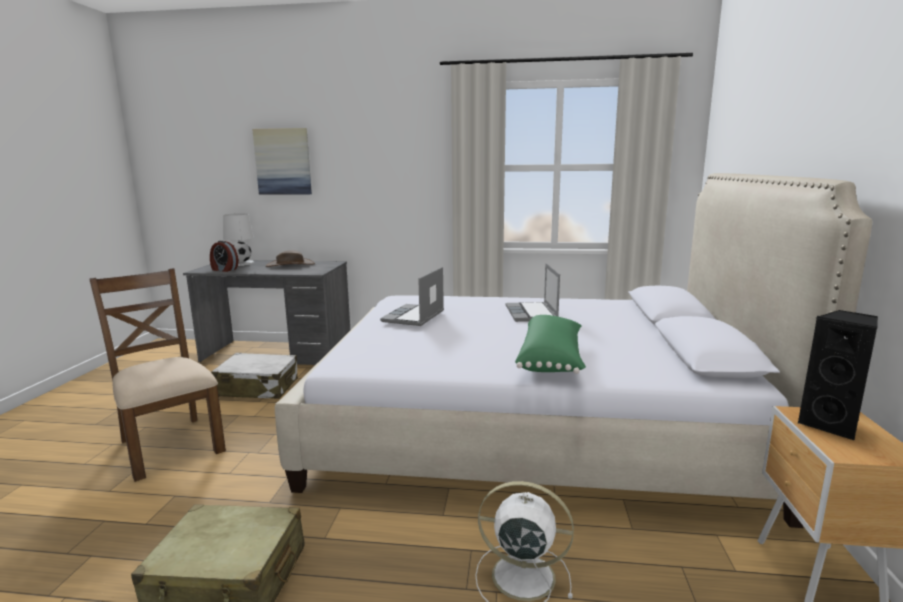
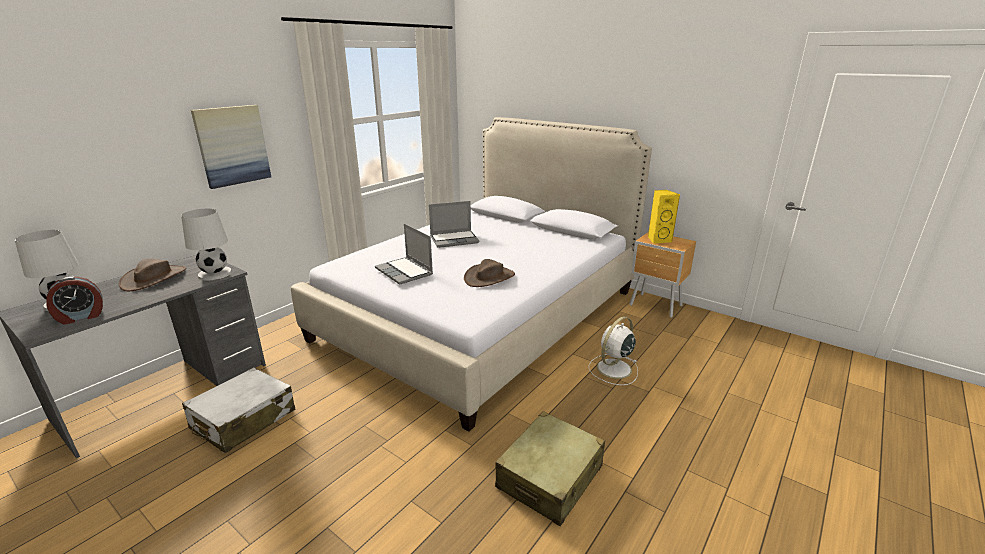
camera: 60 degrees left, 10 degrees up
(170, 445) = (304, 499): brown chair -> none
(283, 161) = (81, 144): picture -> picture (232, 145)
(310, 271) = (214, 274): none -> white table lamp
(454, 349) = (489, 277): none -> brown hat
(532, 313) = (454, 239): laptop -> laptop turned 45 degrees counterclockwise
(552, 359) = (539, 259): green pillow -> none
(831, 425) = (658, 240): black speaker -> yellow speaker

